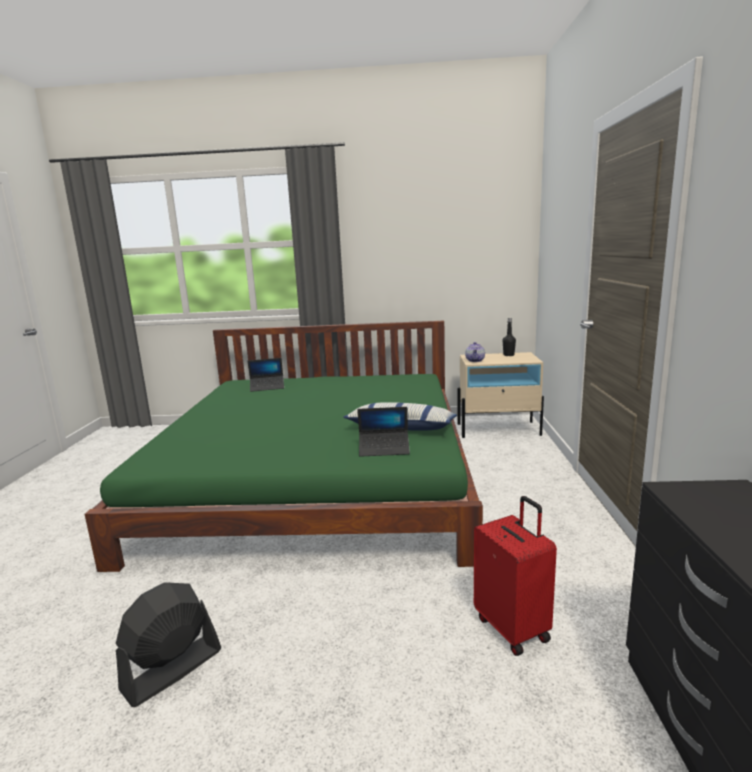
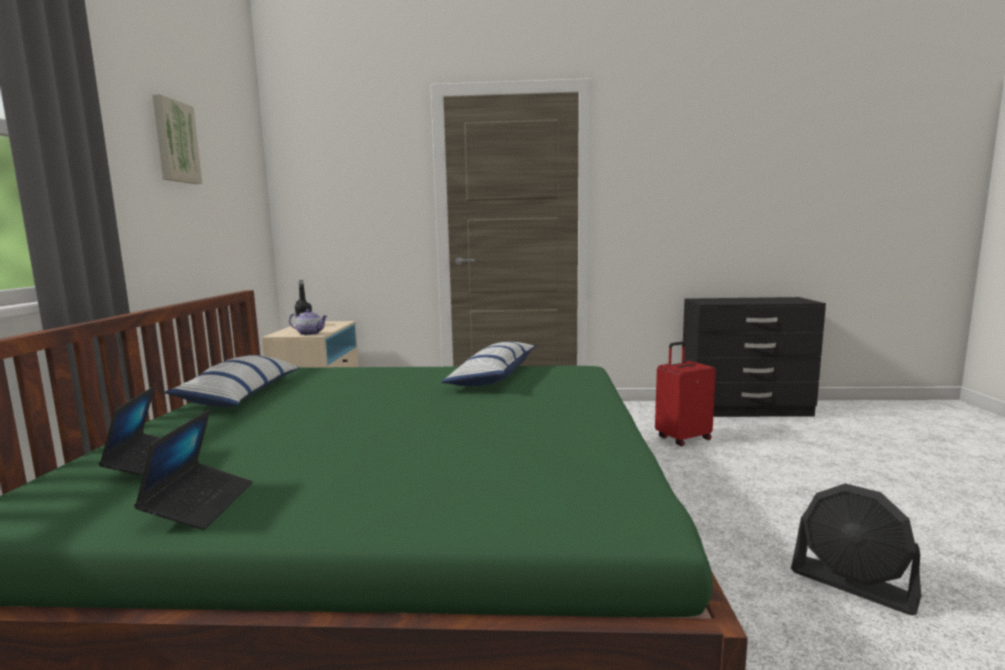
camera: 90 degrees left, 5 degrees down
(366, 380) = (241, 394): none -> pillow
(384, 449) = (559, 381): laptop -> laptop (200, 504)
(418, 224) = (174, 142): none -> picture

